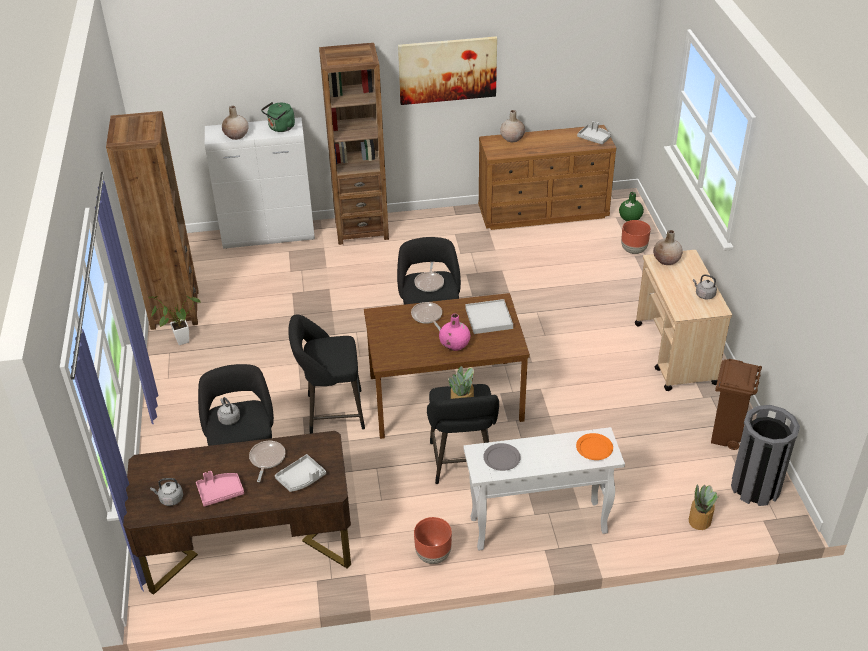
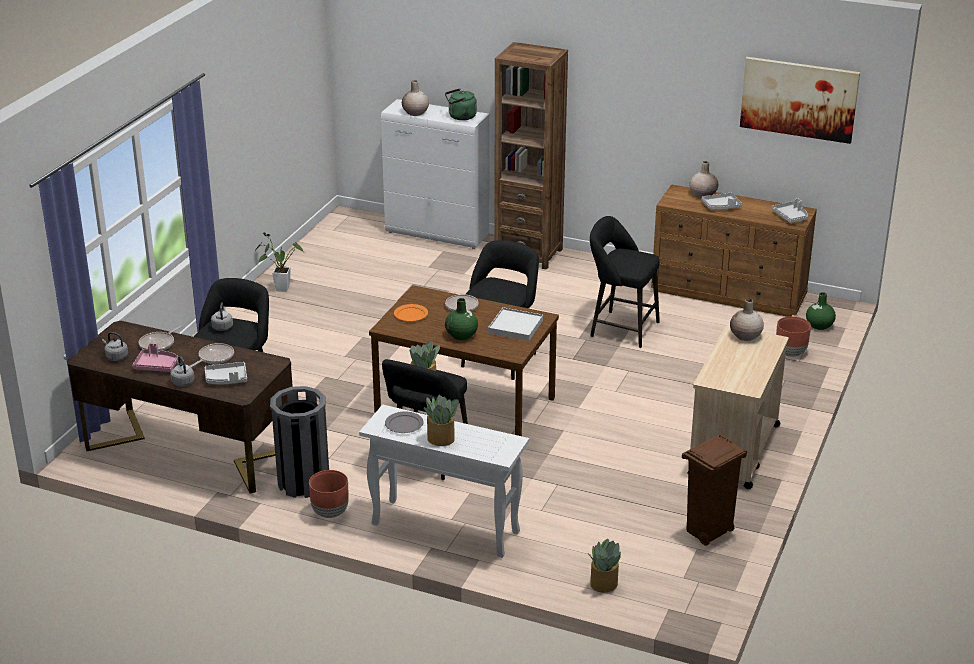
camera: 30 degrees right, 10 degrees down
(174, 310) = (299, 264): brown bookcase -> none
(331, 412) = (353, 382): black stool -> black stool (620, 329)
(429, 283) = (499, 288): frying pan -> frying pan (159, 344)
(447, 70) = (644, 99): picture -> picture (799, 99)
(455, 345) = (461, 335): pink vase -> green vase
(536, 145) = (721, 206): none -> grey tray
(545, 460) = (441, 439): none -> potted plant
(594, 448) = (494, 447): orange plate -> orange plate (410, 314)
(704, 295) = (749, 374): grey kettle -> grey kettle (182, 381)
(755, 487) = (691, 581): grey trash can -> grey trash can (303, 482)

